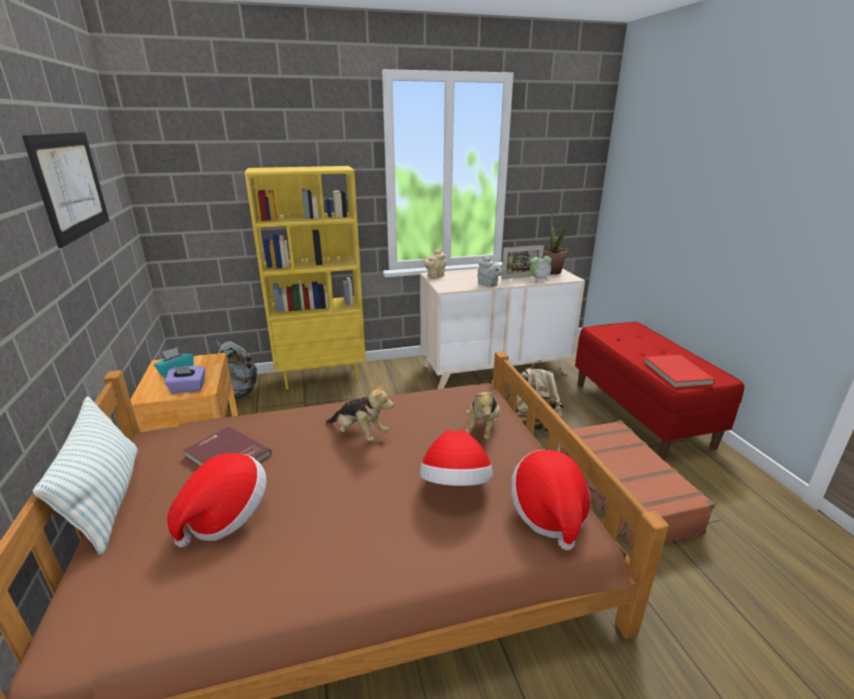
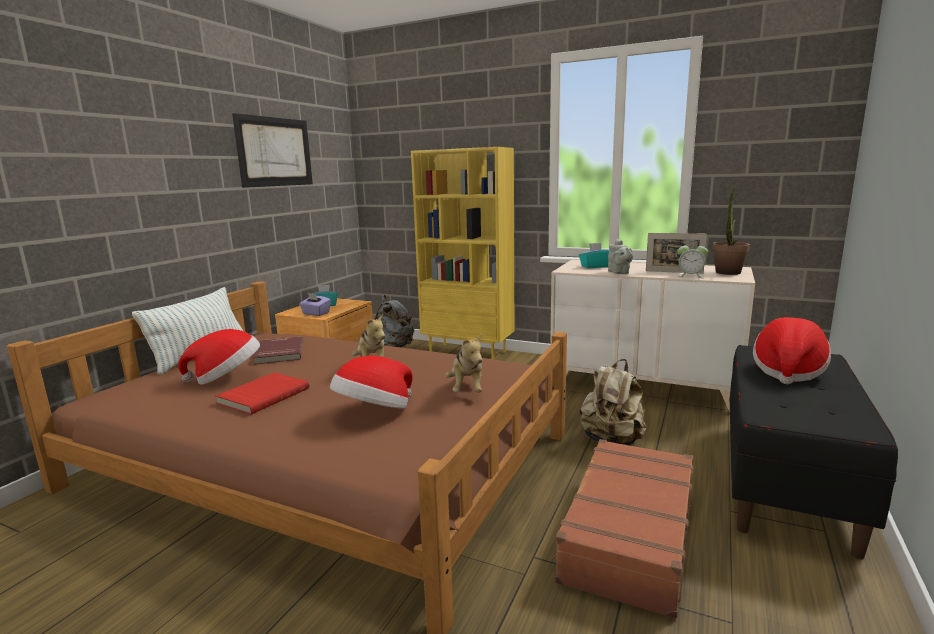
camera: 40 degrees right, 10 degrees down
(434, 276) = (578, 262): beige teapot -> none
(457, 279) = (595, 266): none -> turquoise tissue box
(482, 429) = (467, 389): plush toy -> plush toy turned 60 degrees counterclockwise
(548, 513) = (407, 454): hat -> hat (787, 371)
(640, 413) = (786, 480): red bench -> black bench
(676, 373) = (787, 407): red book -> red book (263, 395)

